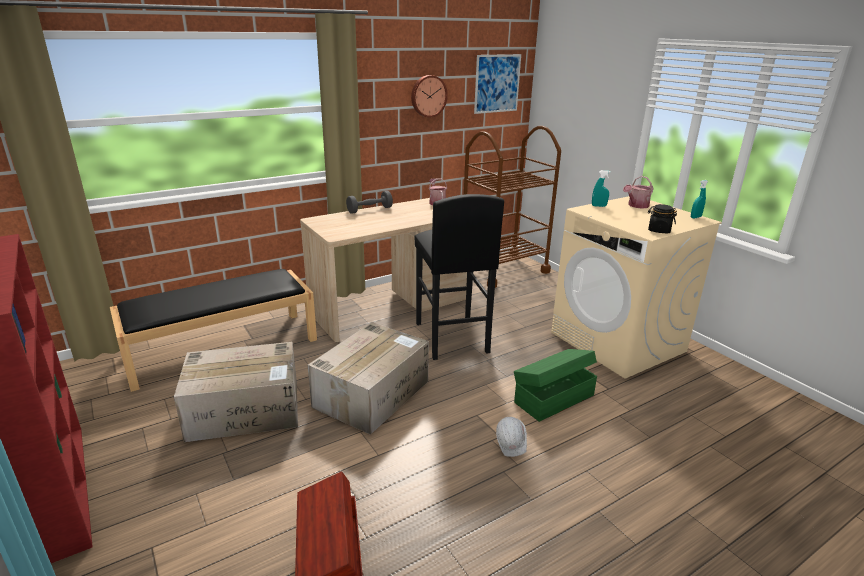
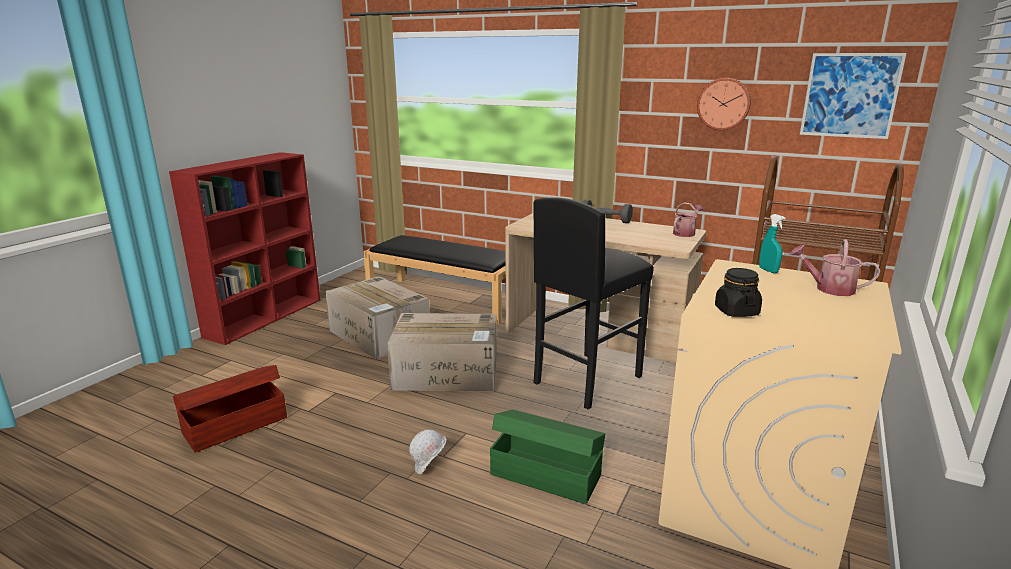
camera: 60 degrees right, 5 degrees down
(695, 217) = (873, 330): turquoise spray bottle -> none

